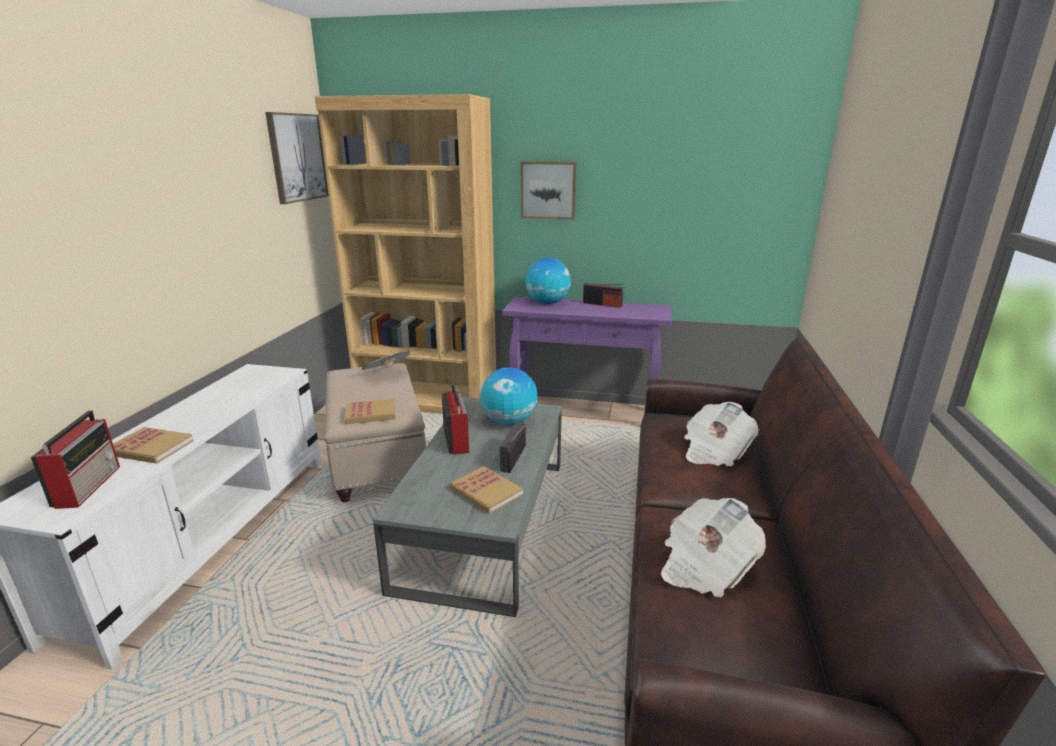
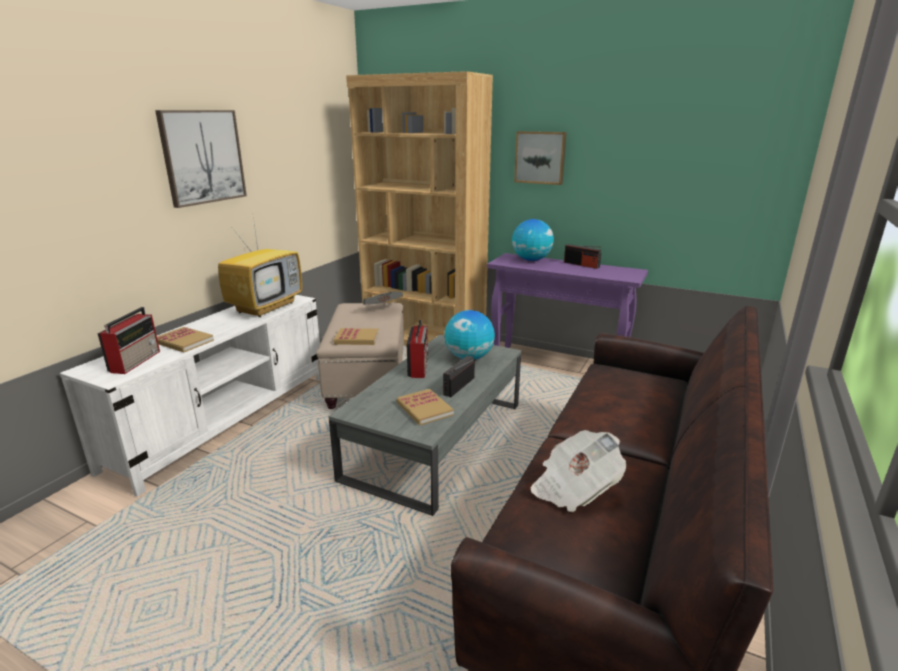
camera: 15 degrees right, 0 degrees up
(247, 387) = (266, 307): none -> television
(297, 157) = (332, 126): picture -> picture (203, 157)
(714, 451) = (636, 401): newspaper -> none

